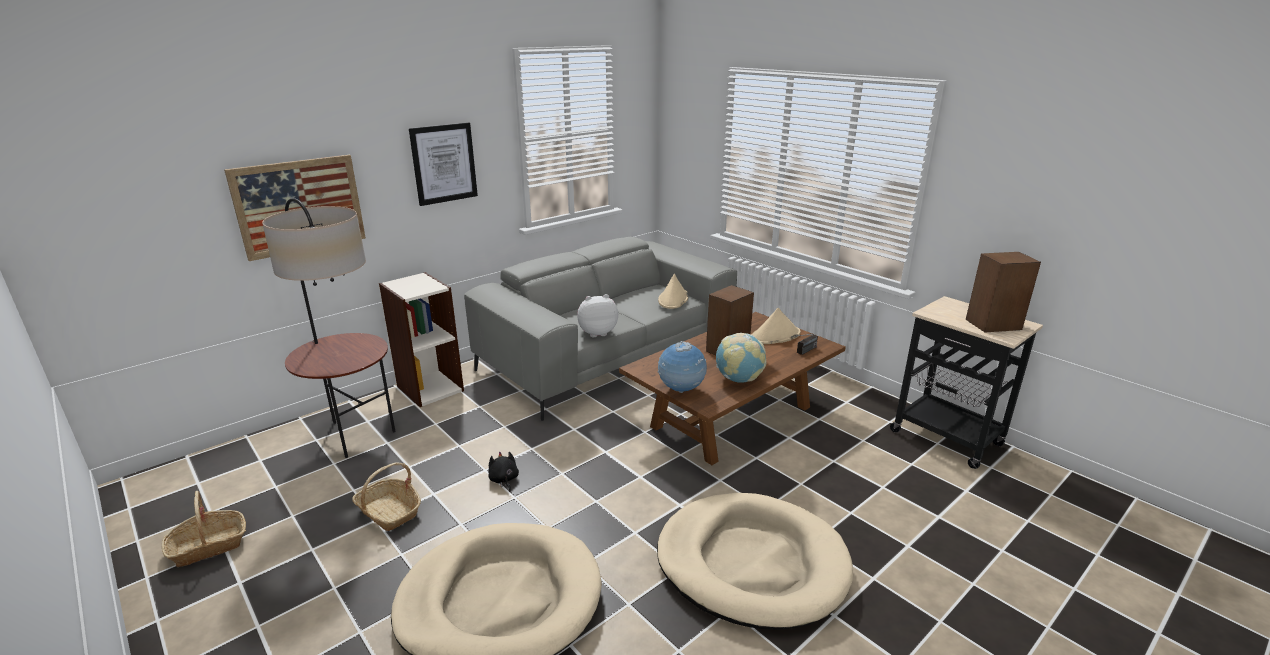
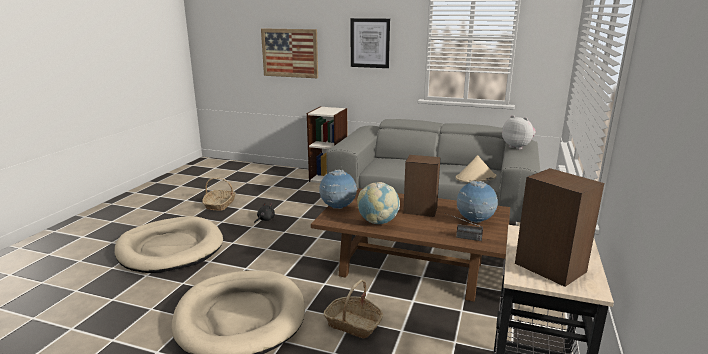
camera: 60 degrees right, 5 degrees down
(209, 546) = (178, 184): basket -> basket (353, 324)
(355, 434) = (271, 178): floor lamp -> none
(597, 332) = (388, 172): plush toy -> plush toy (517, 147)
(775, 336) = (475, 221): beige hat -> globe

